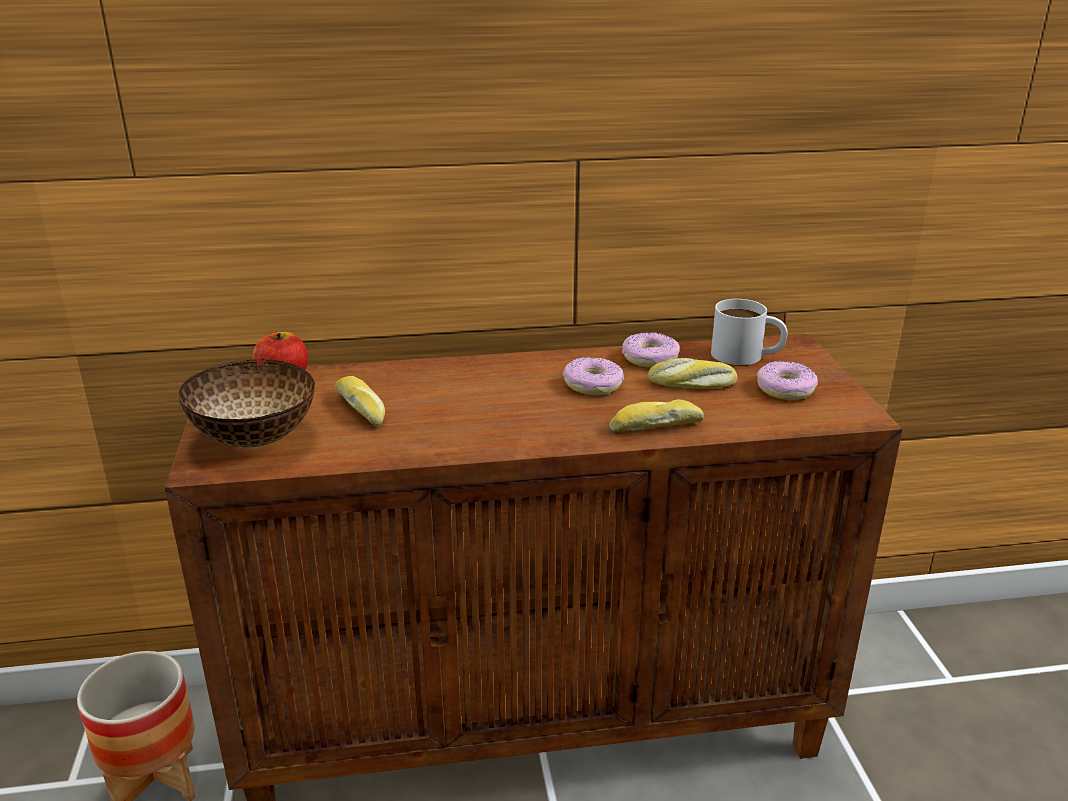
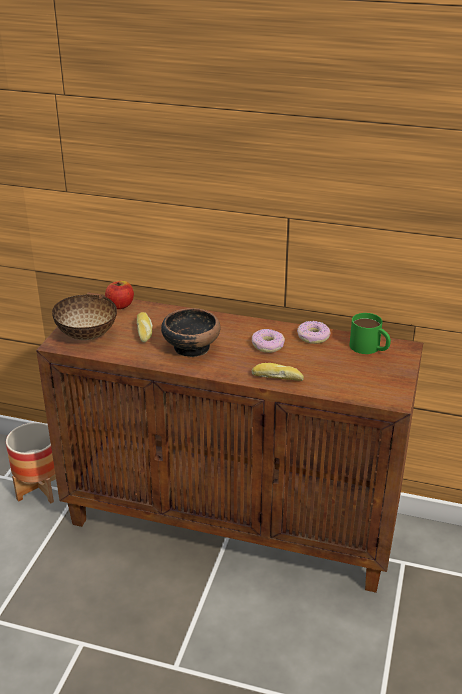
camera: 25 degrees right, 5 degrees up
(467, 414) = (191, 347): none -> bowl
(692, 384) = (320, 358): bread -> none
(747, 355) = (369, 348): white mug -> green mug
(785, 389) = (369, 374): donut -> none

